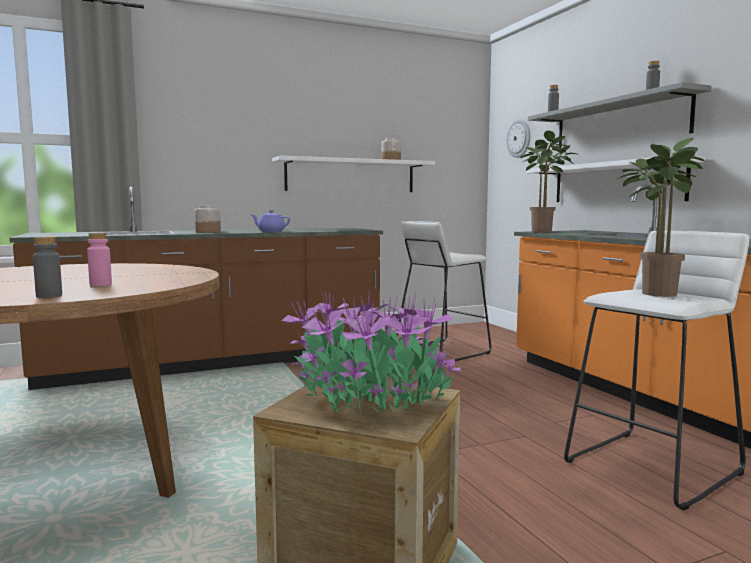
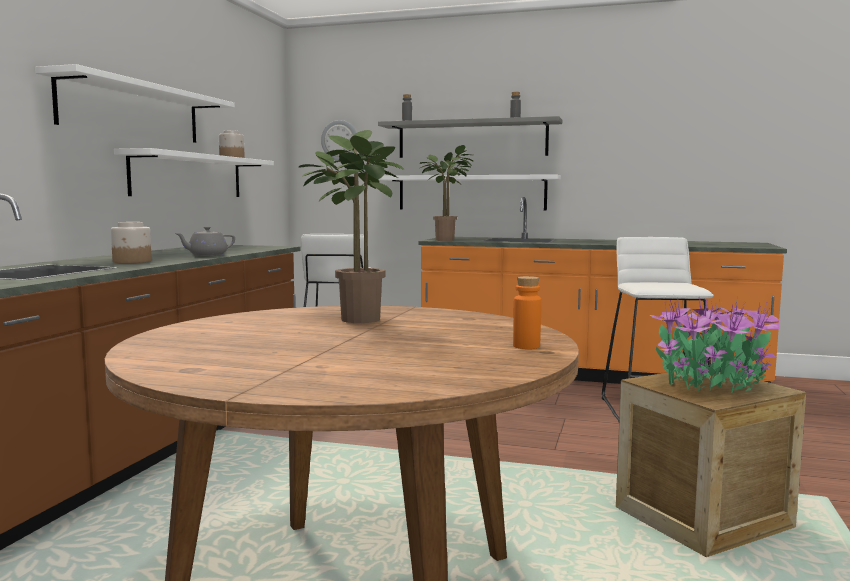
camera: 50 degrees left, 0 degrees up
(49, 296) = (526, 346): grey bottle -> orange bottle
(100, 285) = (459, 332): pink bottle -> none
(270, 231) = (206, 255): purple teapot -> grey teapot
(293, 130) = (133, 111): none -> white shelf
(655, 293) = (654, 283): potted plant -> potted plant (354, 319)

